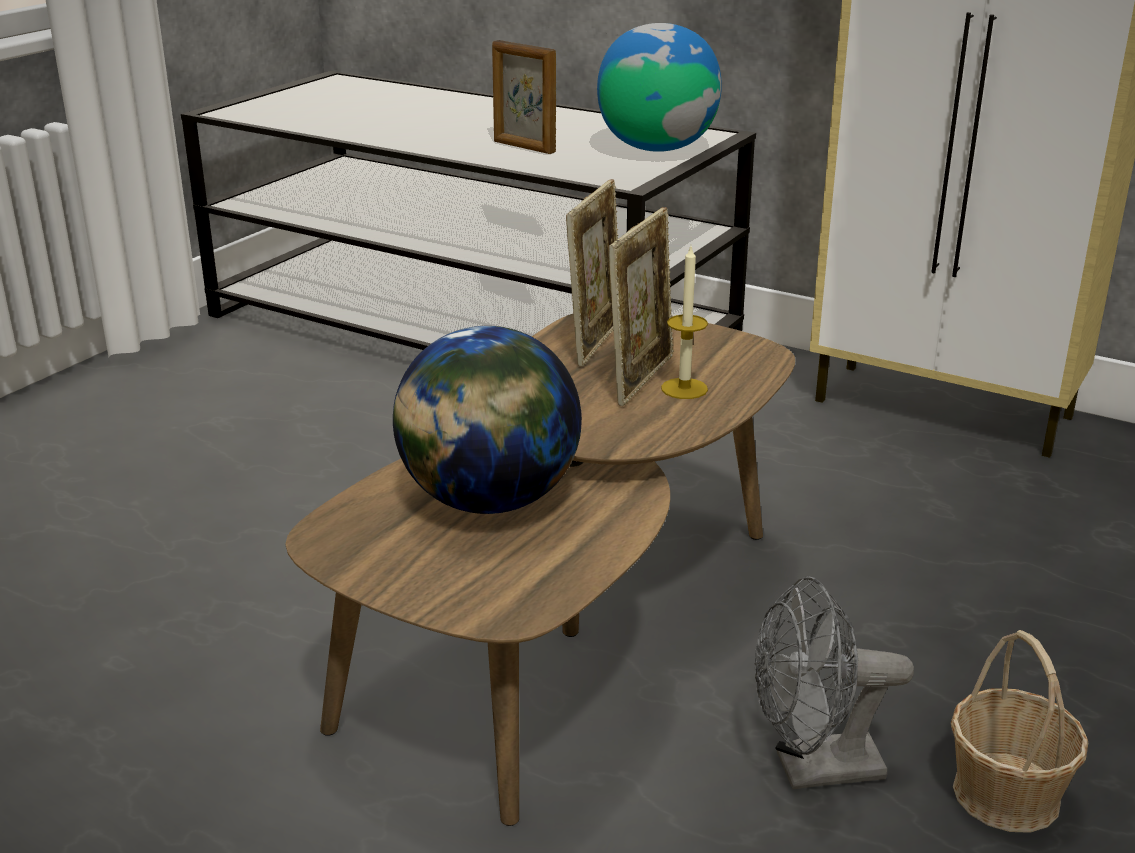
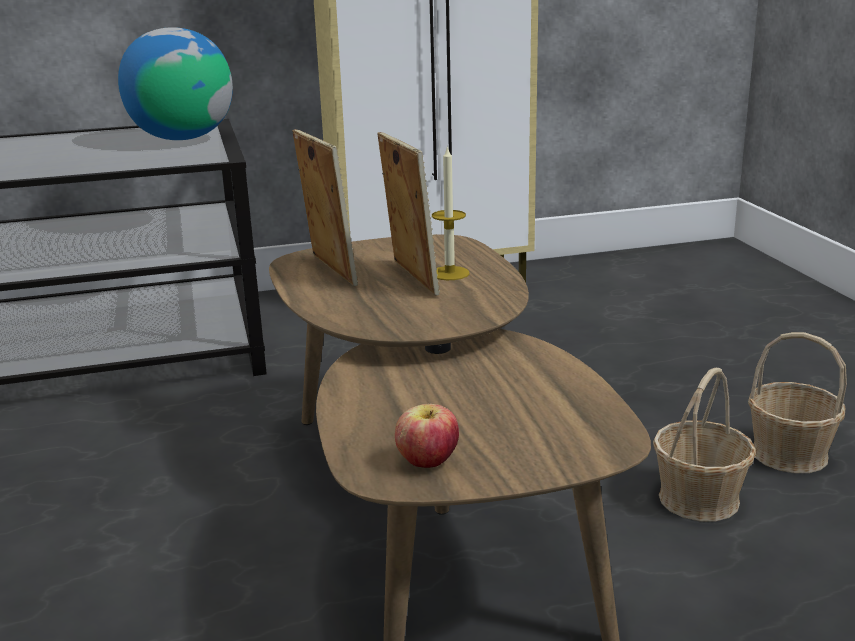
camera: 45 degrees left, 5 degrees down
(365, 547) = (427, 462): none -> apple
(489, 501) = (444, 393): globe -> none
(523, 147) = (67, 160): picture frame -> none
(813, 770) = (699, 499): grey fan -> basket

